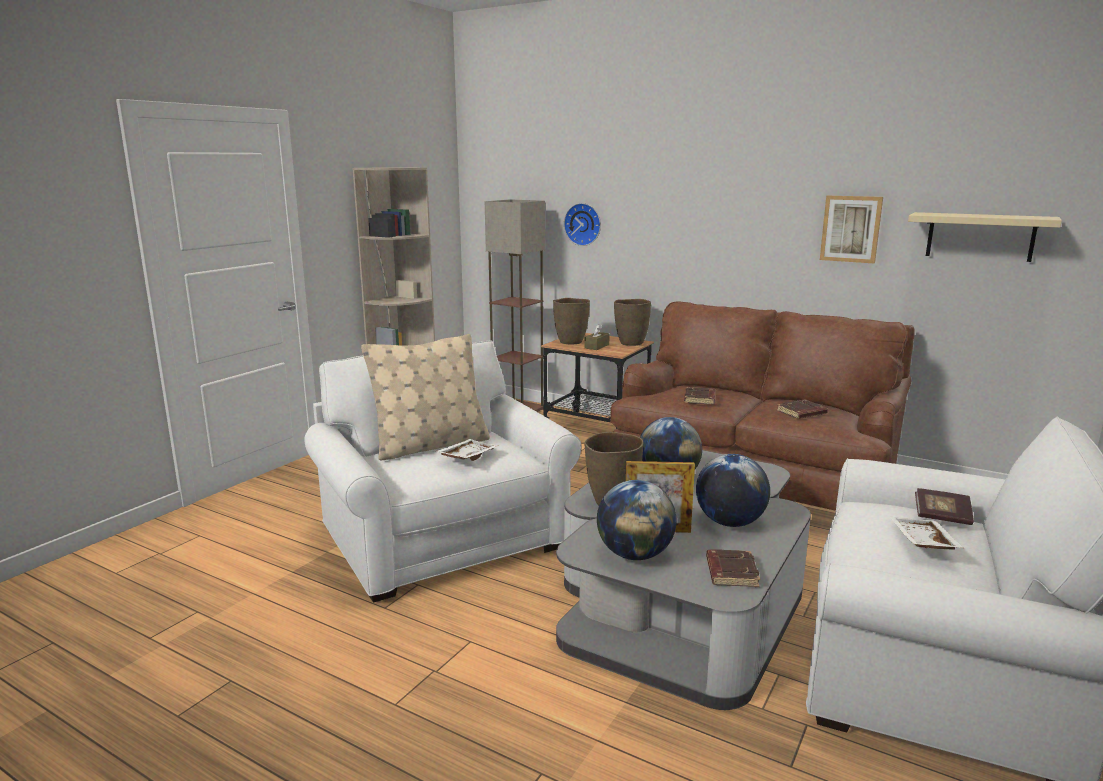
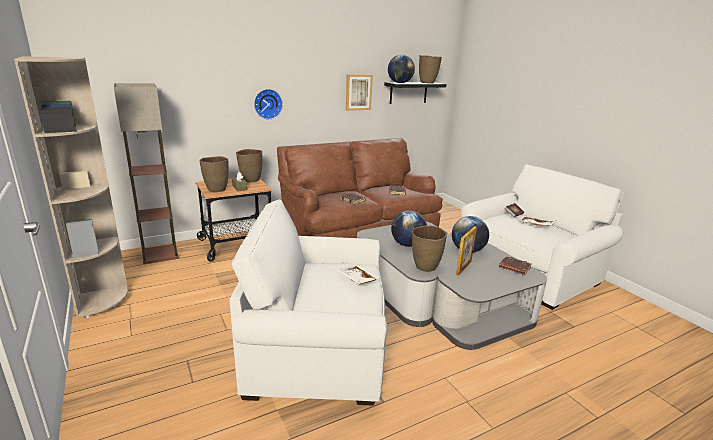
camera: 60 degrees left, 5 degrees up
(430, 445) = (308, 287): beige pillow -> none
(583, 224) = (187, 100): wall clock -> wall clock (267, 104)
(634, 554) = (485, 281): globe -> globe (400, 83)
(980, 236) = (408, 92): beige shelf -> black shelf
(1018, 216) = (427, 83): none -> brown vase

